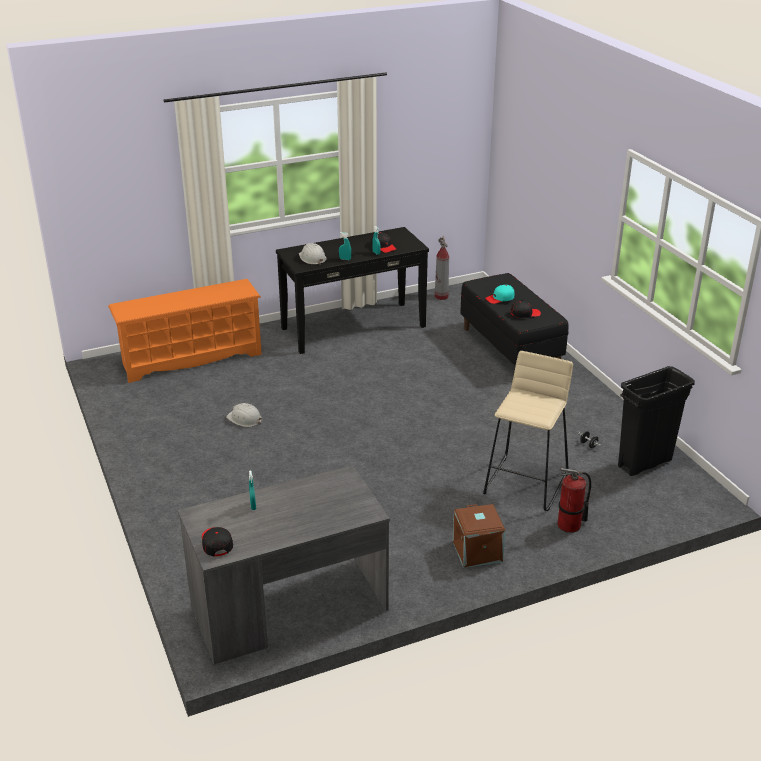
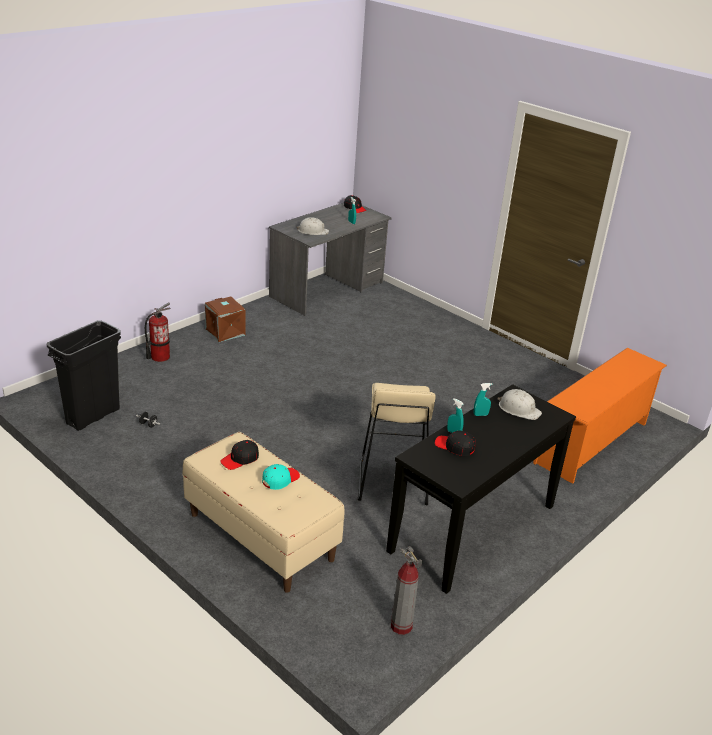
camera: 155 degrees right, 0 degrees up
(244, 419) = (472, 392): white hard hat -> white hard hat (313, 231)
(510, 348) = (260, 537): black bench -> beige bench
(526, 483) = (201, 381): beige stool -> beige stool (392, 482)

